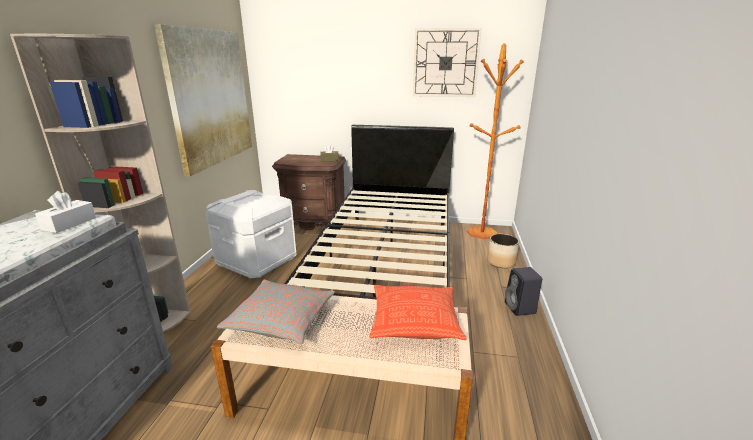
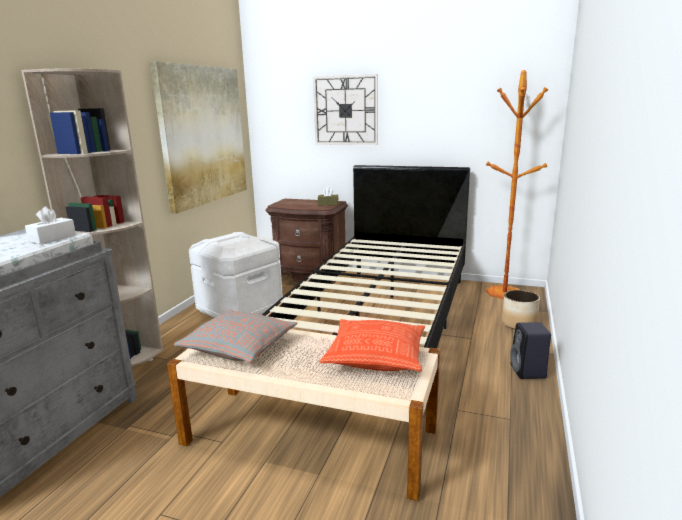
camera: 10 degrees right, 5 degrees down
(445, 63) = (459, 95): wall clock -> wall clock (346, 110)

